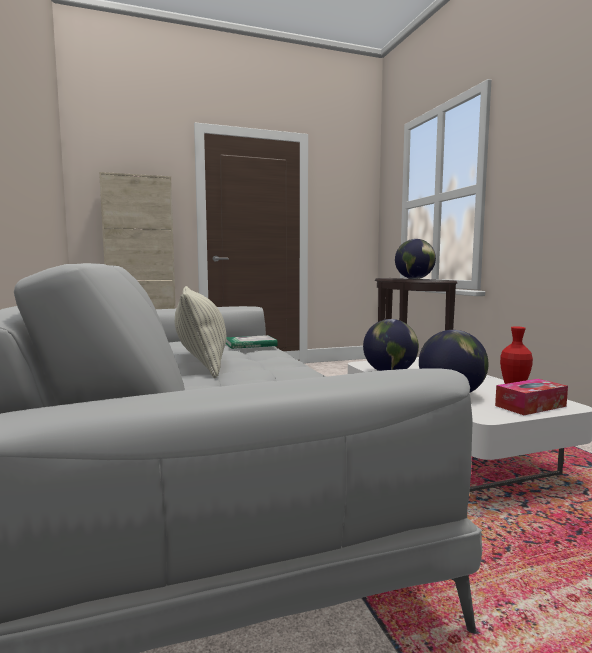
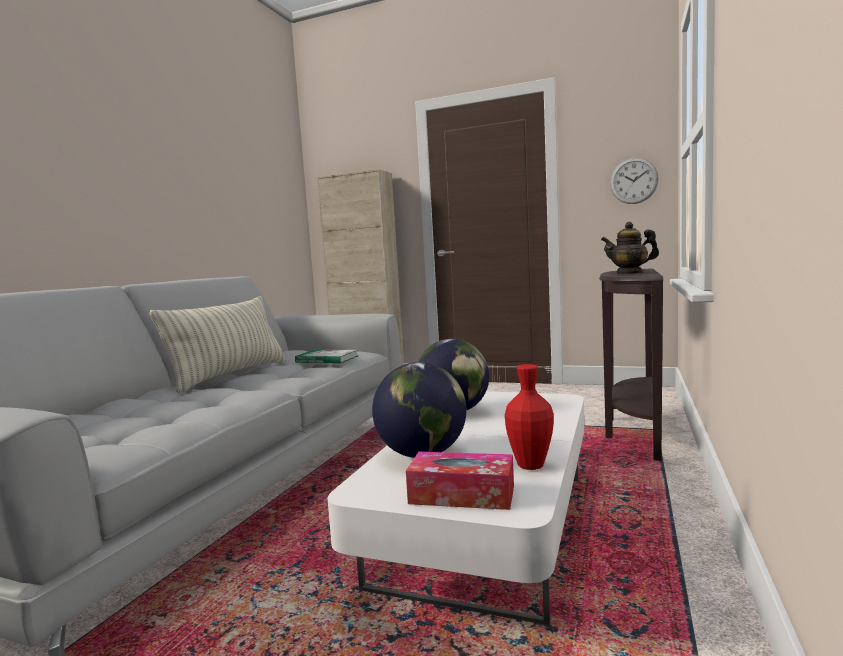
camera: 40 degrees right, 0 degrees up
(355, 218) = (633, 181): none -> wall clock
(414, 279) = (629, 273): globe -> teapot

